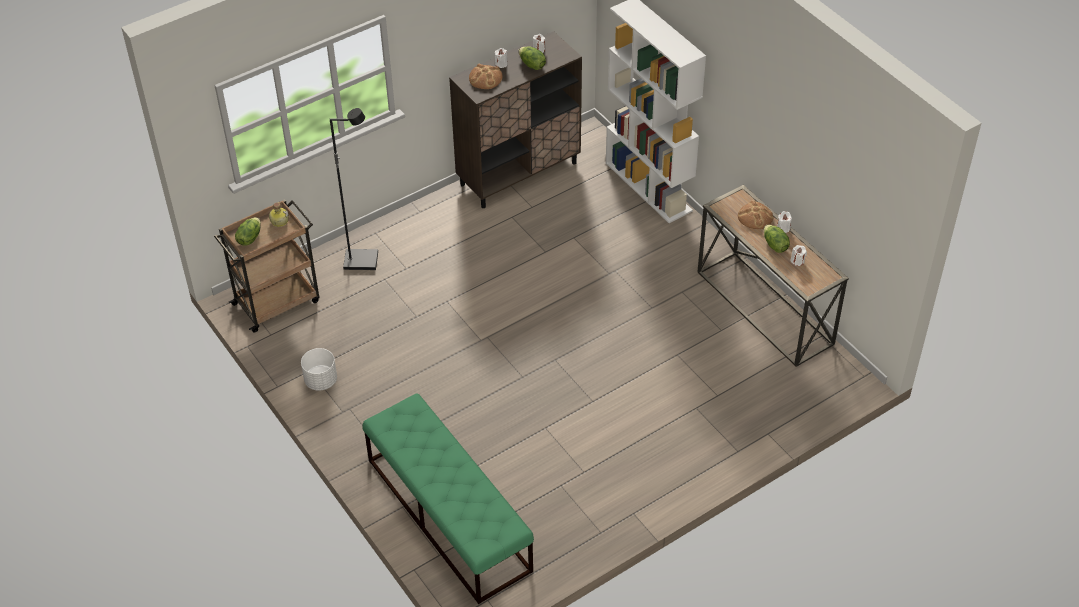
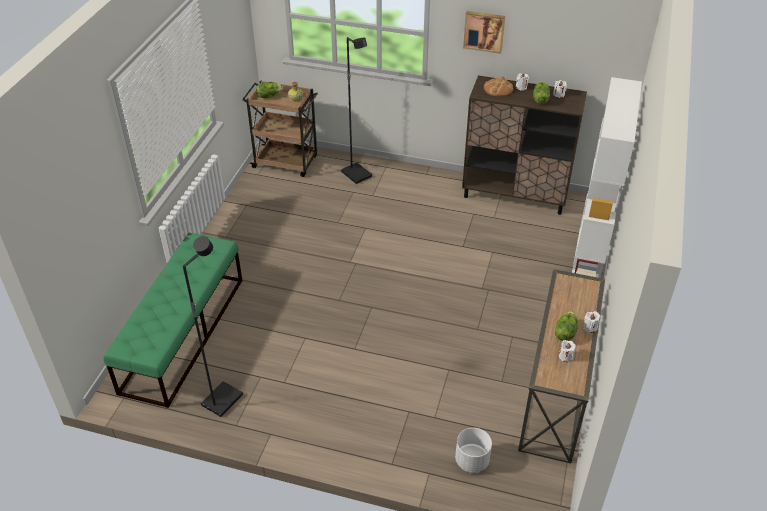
camera: 50 degrees right, 5 degrees down
(320, 380) = (242, 214): white planter -> white planter (472, 460)
(446, 30) = (484, 31): none -> picture
(561, 527) = (222, 399): none -> black floor lamp
(755, 217) = (580, 304): bread -> none

